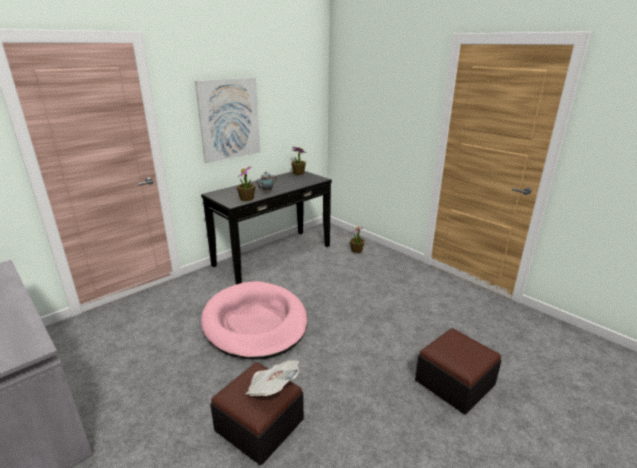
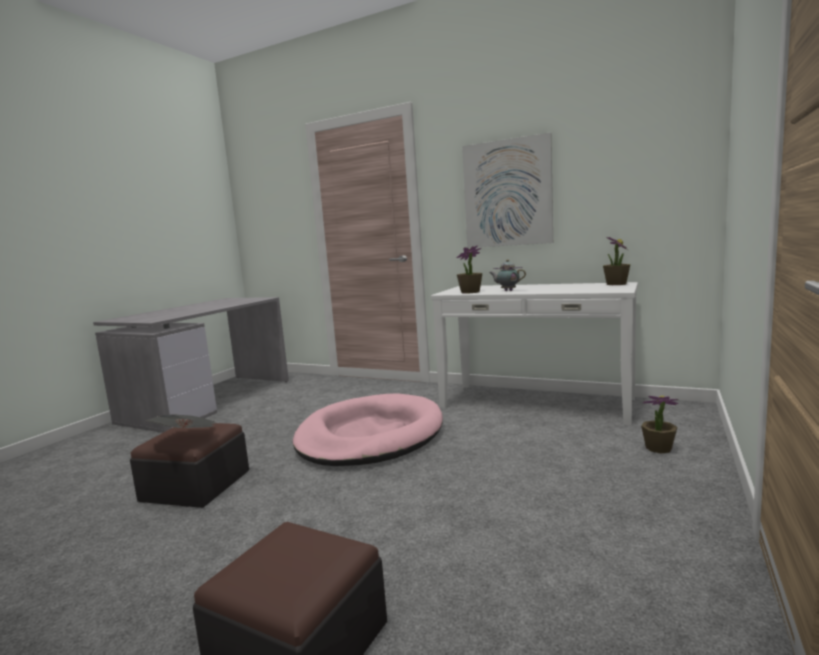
camera: 70 degrees right, 15 degrees down
(273, 255) = (535, 402): black console table -> white console table

